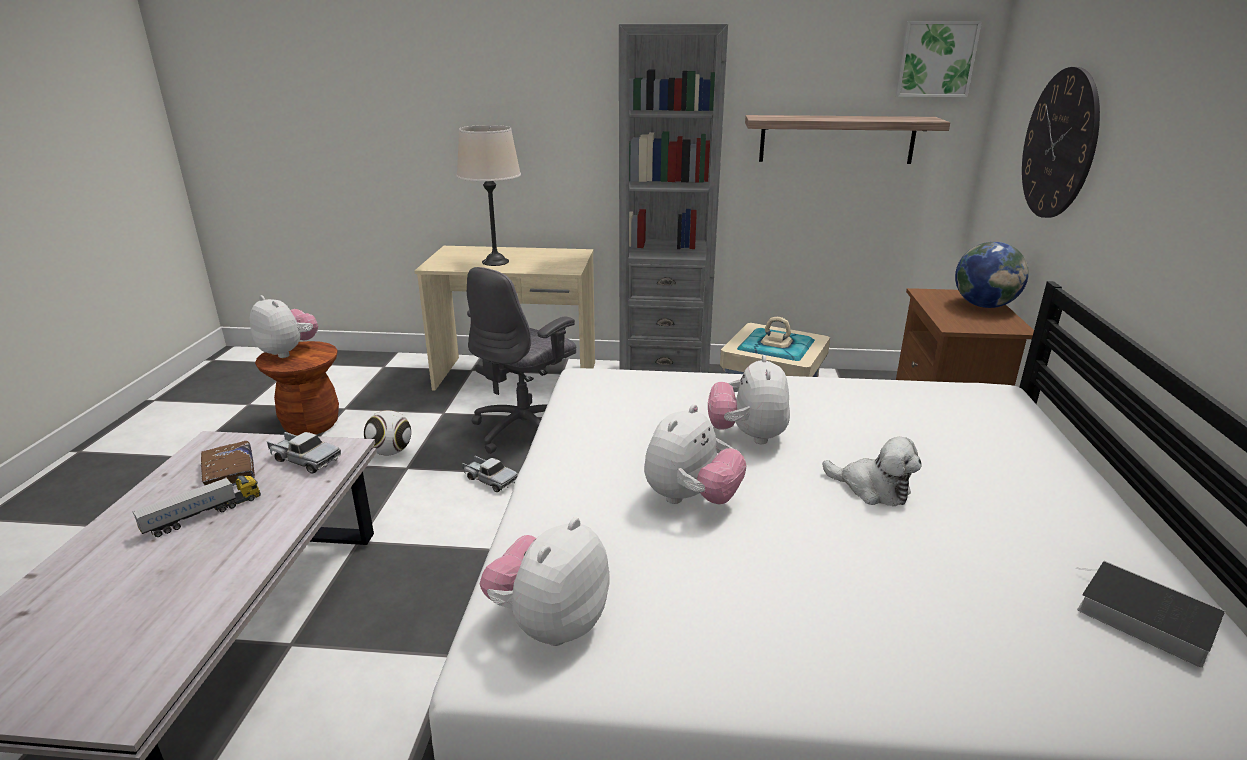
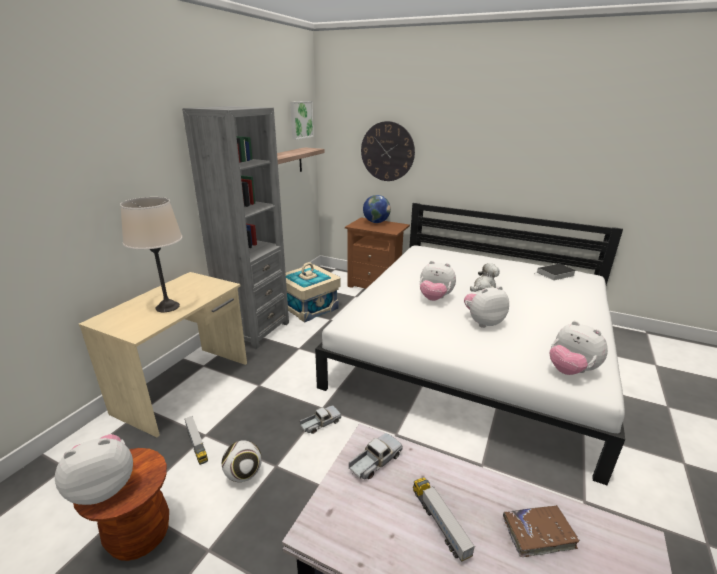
camera: 70 degrees left, 0 degrees up
(229, 472) = (377, 510): brown book -> brown book (538, 534)
(427, 413) = (197, 444): none -> toy truck
(526, 429) = (268, 396): grey office chair -> none
(691, 499) = (482, 322): plush toy -> plush toy turned 75 degrees counterclockwise

